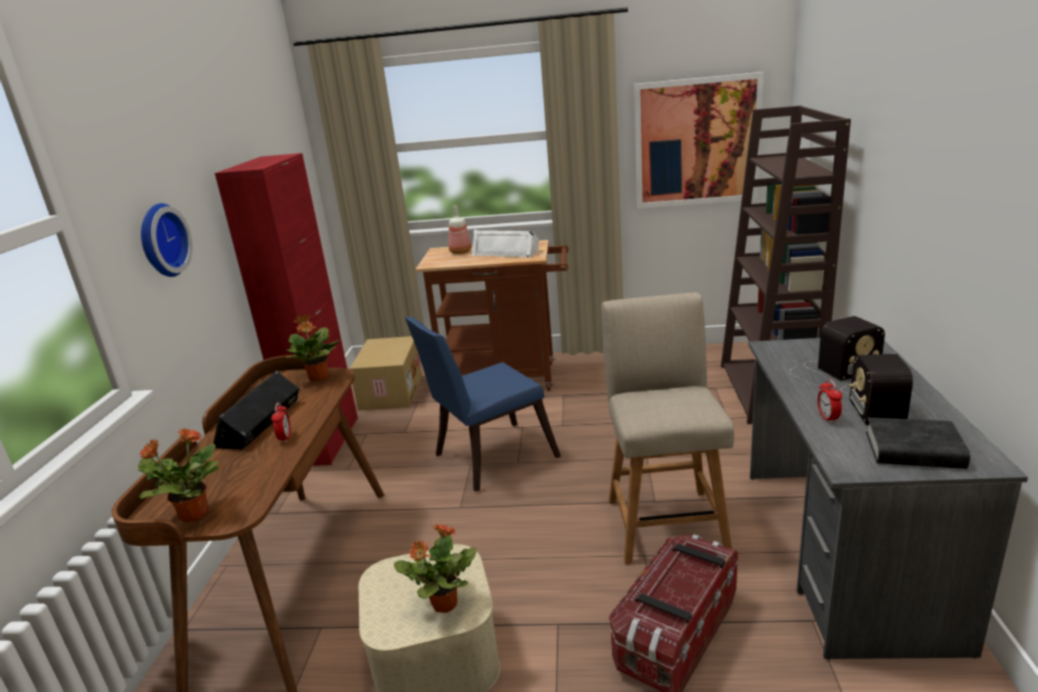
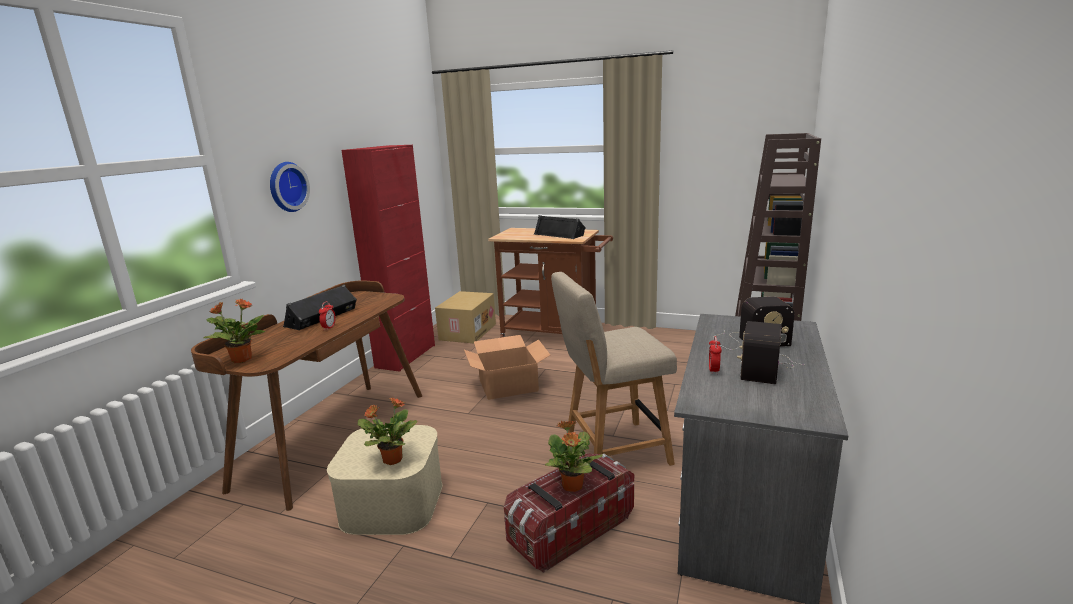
camera: 15 degrees right, 5 degrees down
(318, 378) = (379, 297): potted plant -> potted plant (572, 486)
(459, 252) = (528, 231): bottle -> none
(488, 458) = (508, 385): blue chair -> cardboard box
(506, 252) = (559, 234): white speaker -> black speaker
(665, 521) = (612, 451): beige chair -> beige chair turned 120 degrees counterclockwise
(696, 142) = (727, 161): picture -> none
(914, 450) = (764, 402): black book -> none

